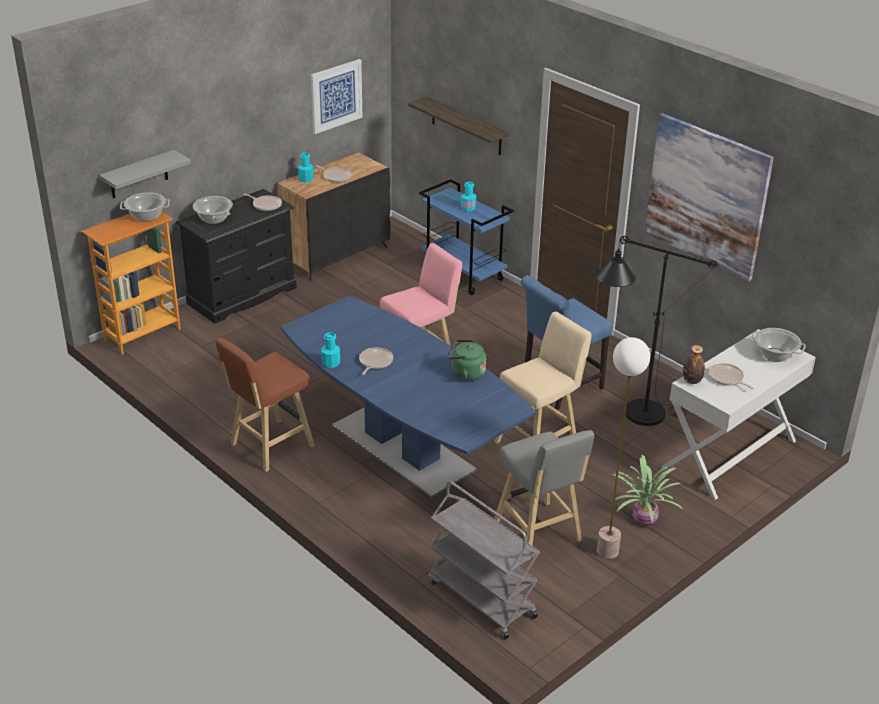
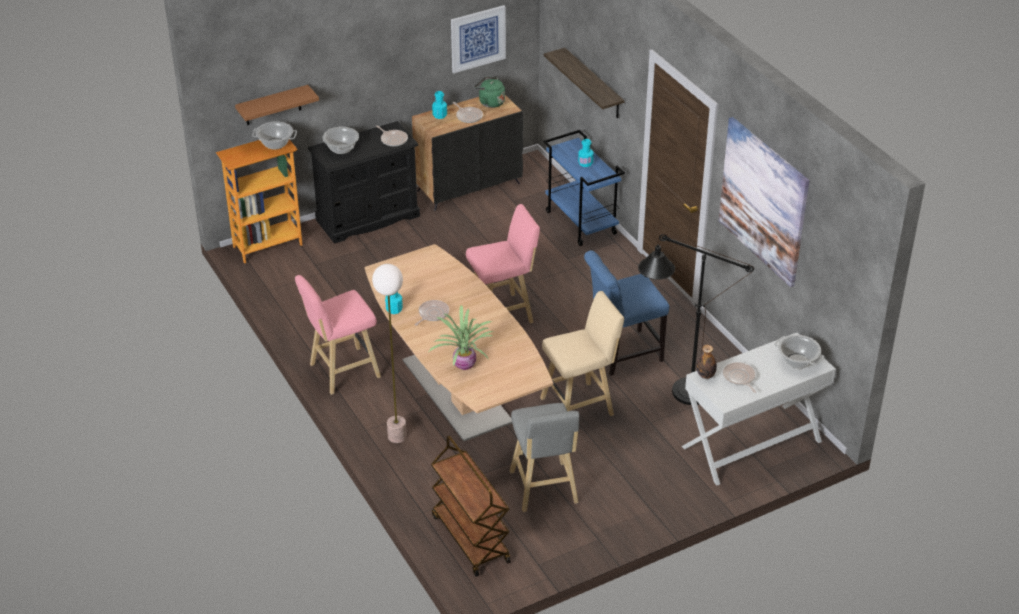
camera: 15 degrees right, 5 degrees up
(138, 175) = (273, 105): grey shelf -> brown shelf
(269, 447) = (341, 372): brown stool -> pink stool
(402, 447) = (456, 390): blue dining table -> brown dining table
(465, 373) = (507, 337): green kettle -> green kettle (490, 102)
(480, 599) = (469, 538): grey cart -> brown cart
(607, 551) = (597, 516): floor lamp -> floor lamp (397, 436)
(643, 519) = (642, 493): potted plant -> potted plant (464, 364)

